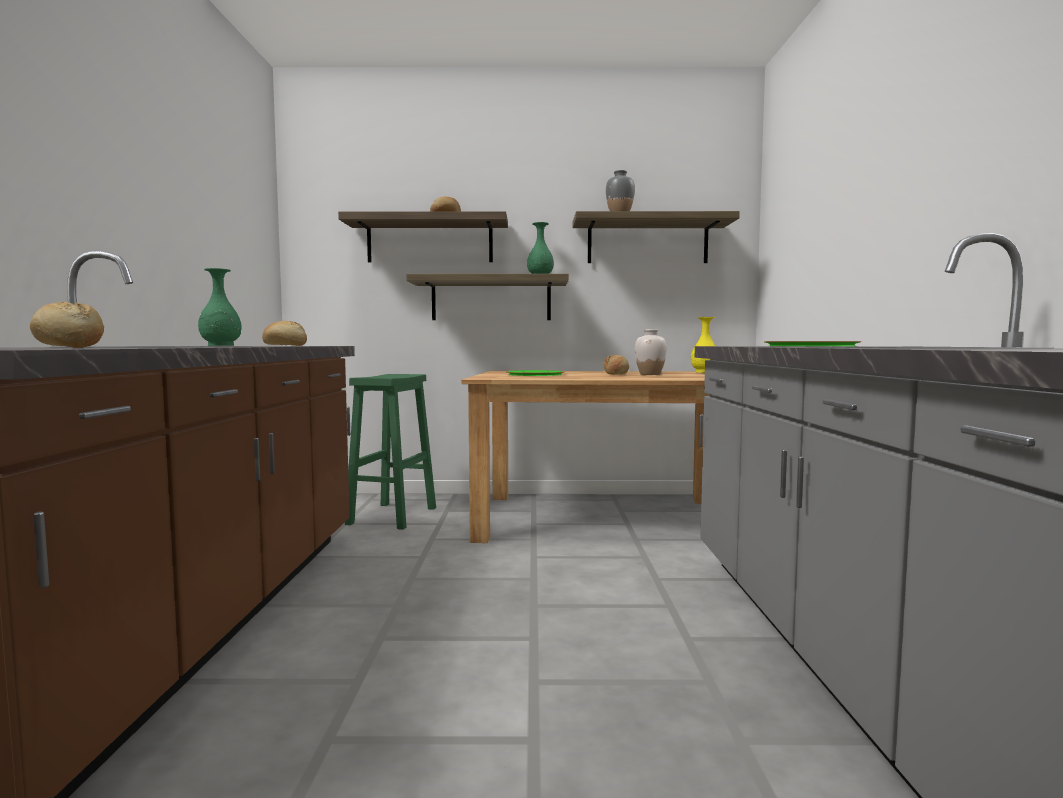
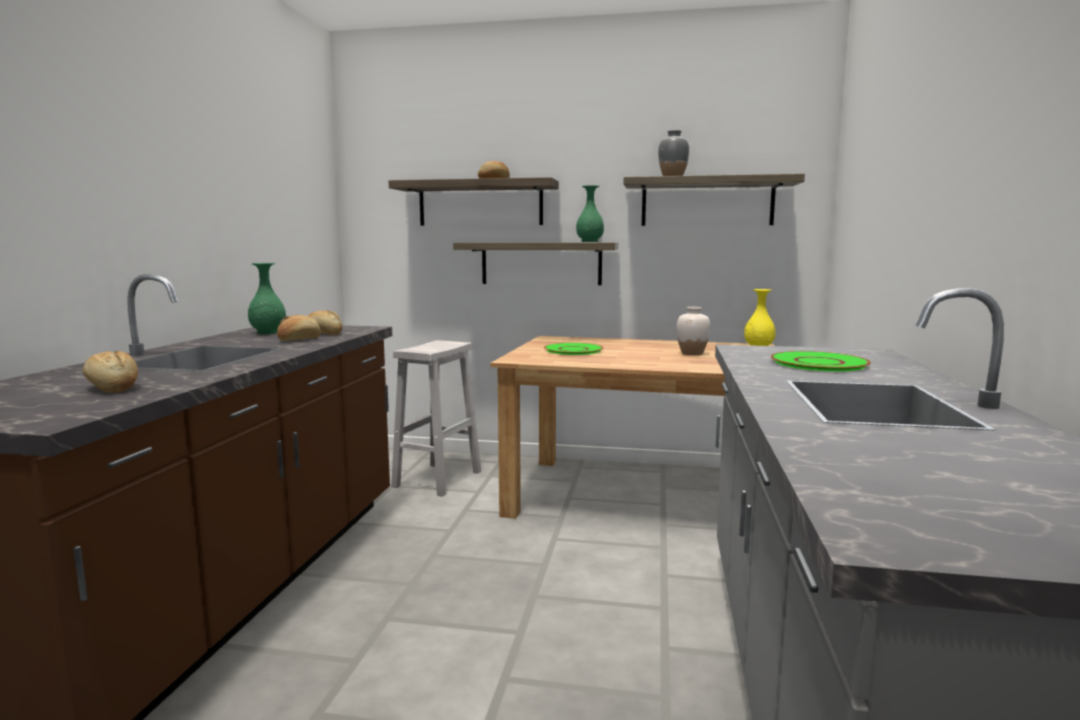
camera: 10 degrees right, 5 degrees up
(393, 515) = (438, 478): green stool -> white stool
(615, 374) = (655, 353): bread -> bread (299, 339)

